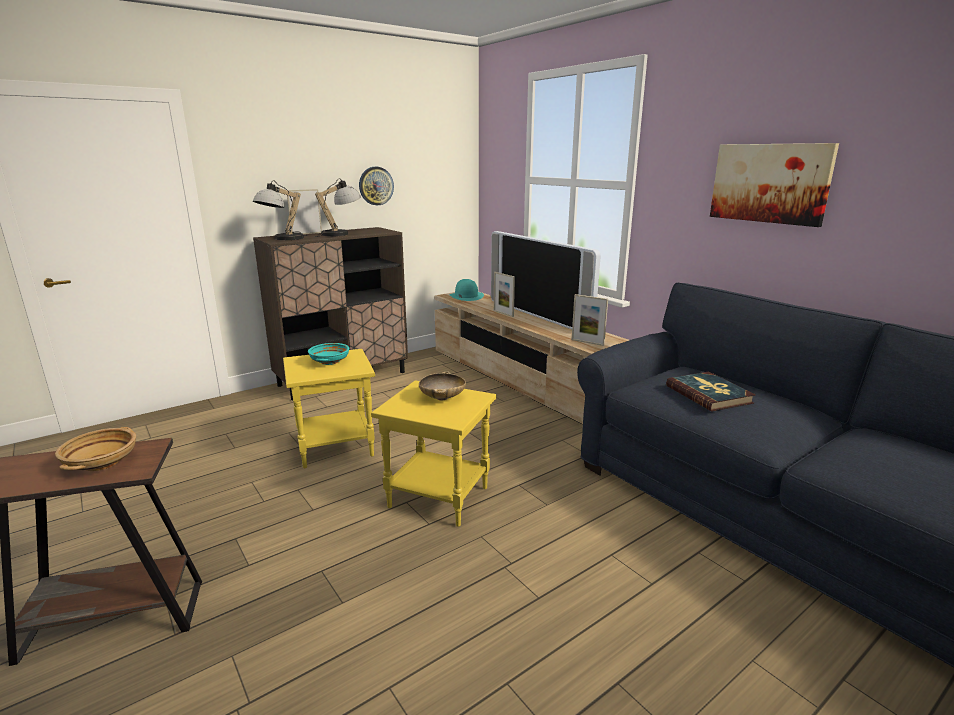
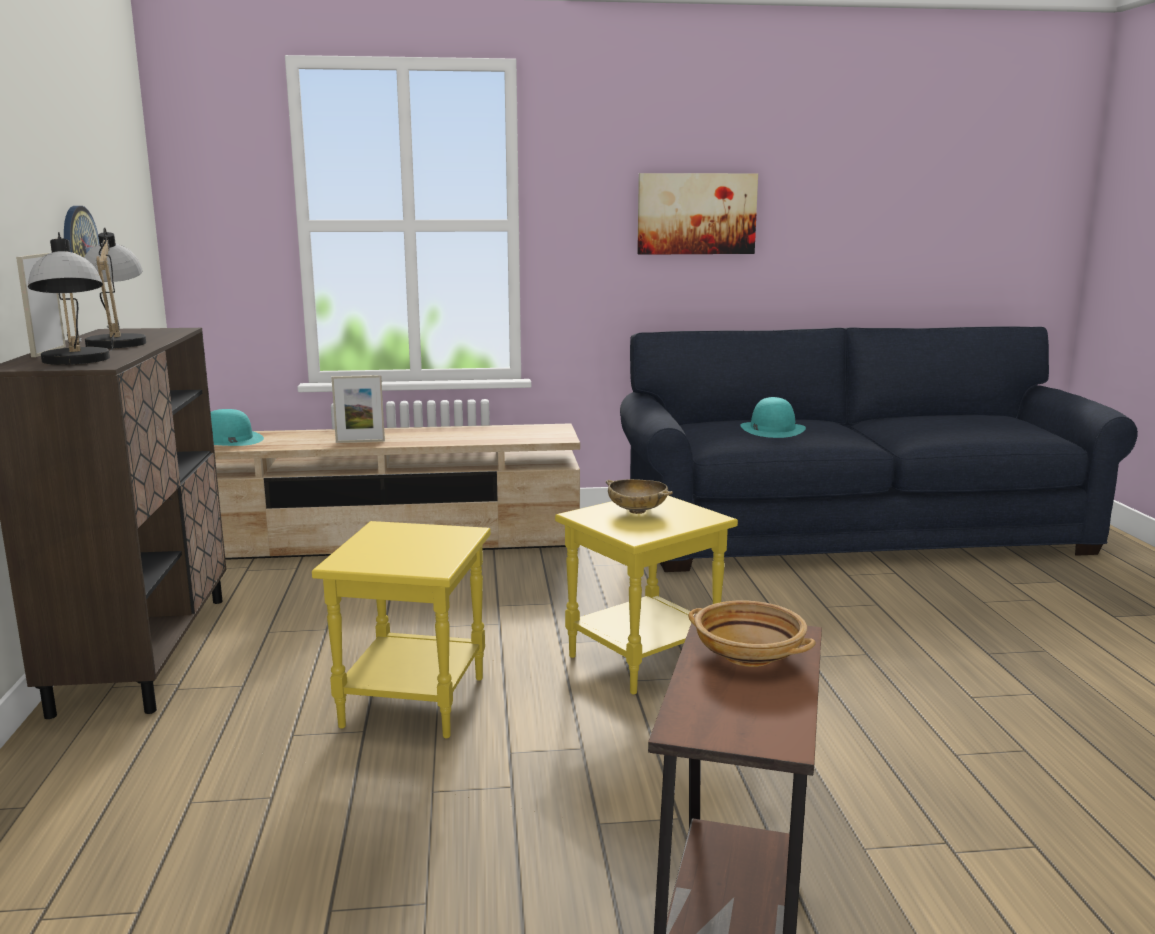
camera: 60 degrees left, 5 degrees down
(330, 361) = (398, 544): turquoise bowl -> none
(541, 315) = (407, 430): television -> none
(587, 342) = (546, 436): picture frame -> none
(709, 394) = (772, 429): book -> turquoise hat

